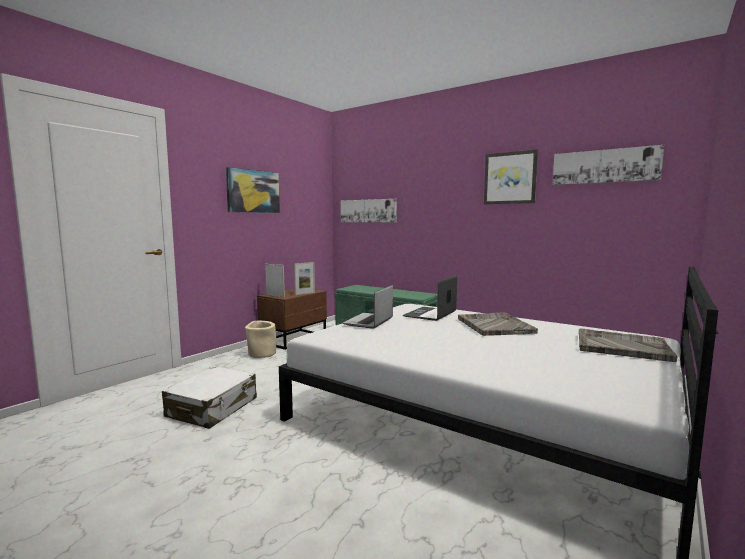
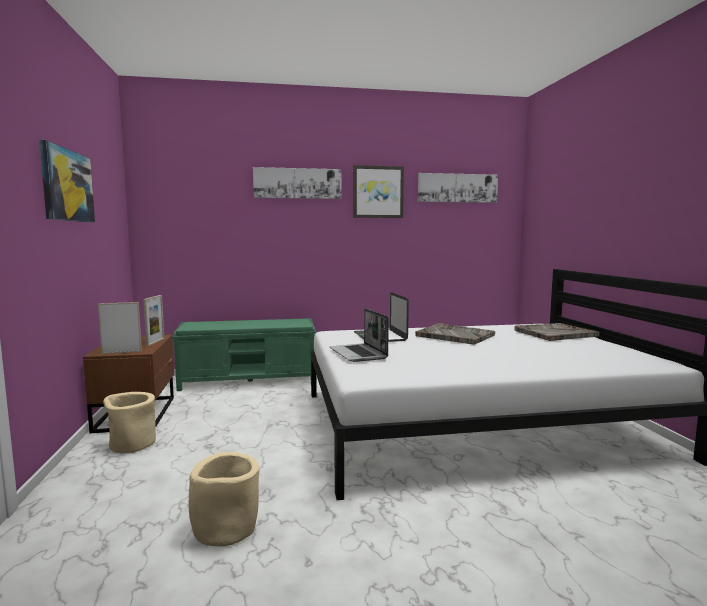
camera: 45 degrees left, 0 degrees up
(213, 408) = (225, 530): white suitcase -> beige planter
(368, 211) = (195, 222): picture -> picture (297, 183)

